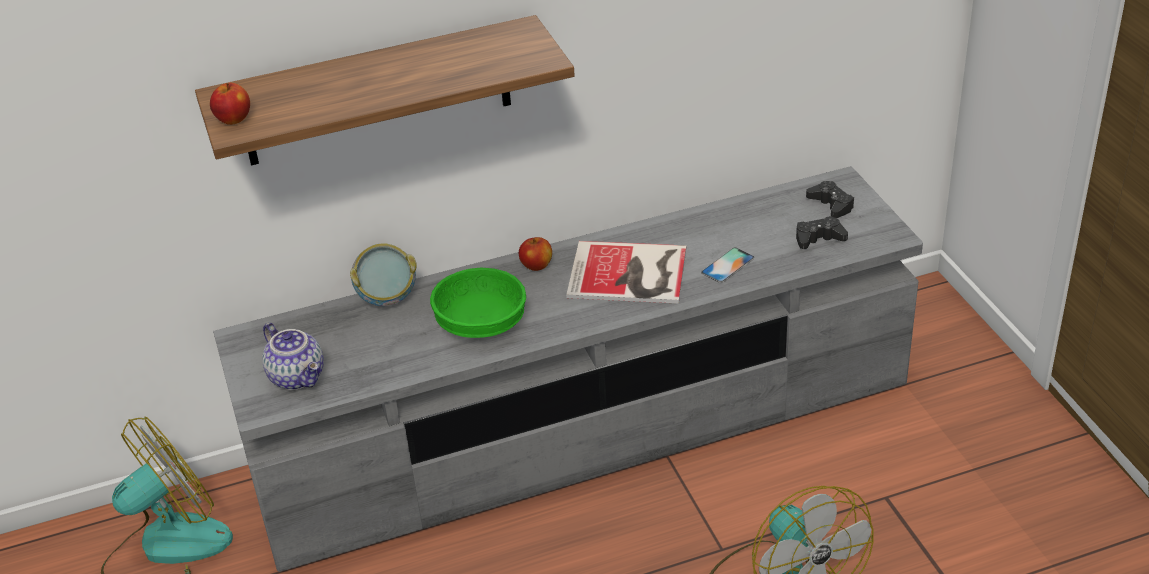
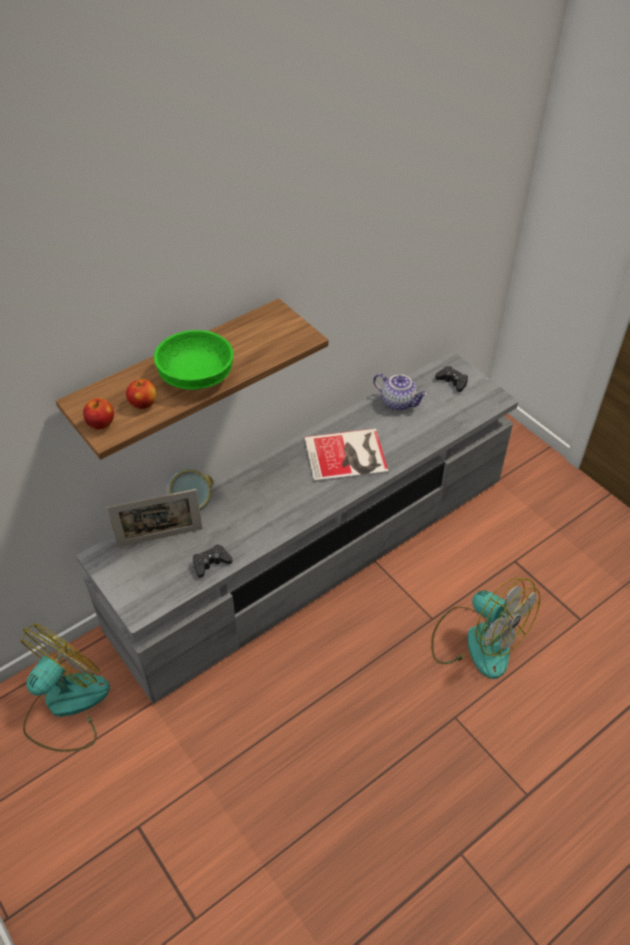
camera: 20 degrees left, 10 degrees up
(298, 376) = (155, 580): teapot -> teapot (399, 402)
(329, 329) = (160, 537): none -> picture frame
(481, 325) = (265, 514): green bowl -> green bowl (197, 377)
(536, 266) = (283, 461): apple -> apple (143, 404)
(727, 265) = (407, 438): phone -> none
(819, 238) = (455, 408): black game controller -> black game controller (211, 563)

